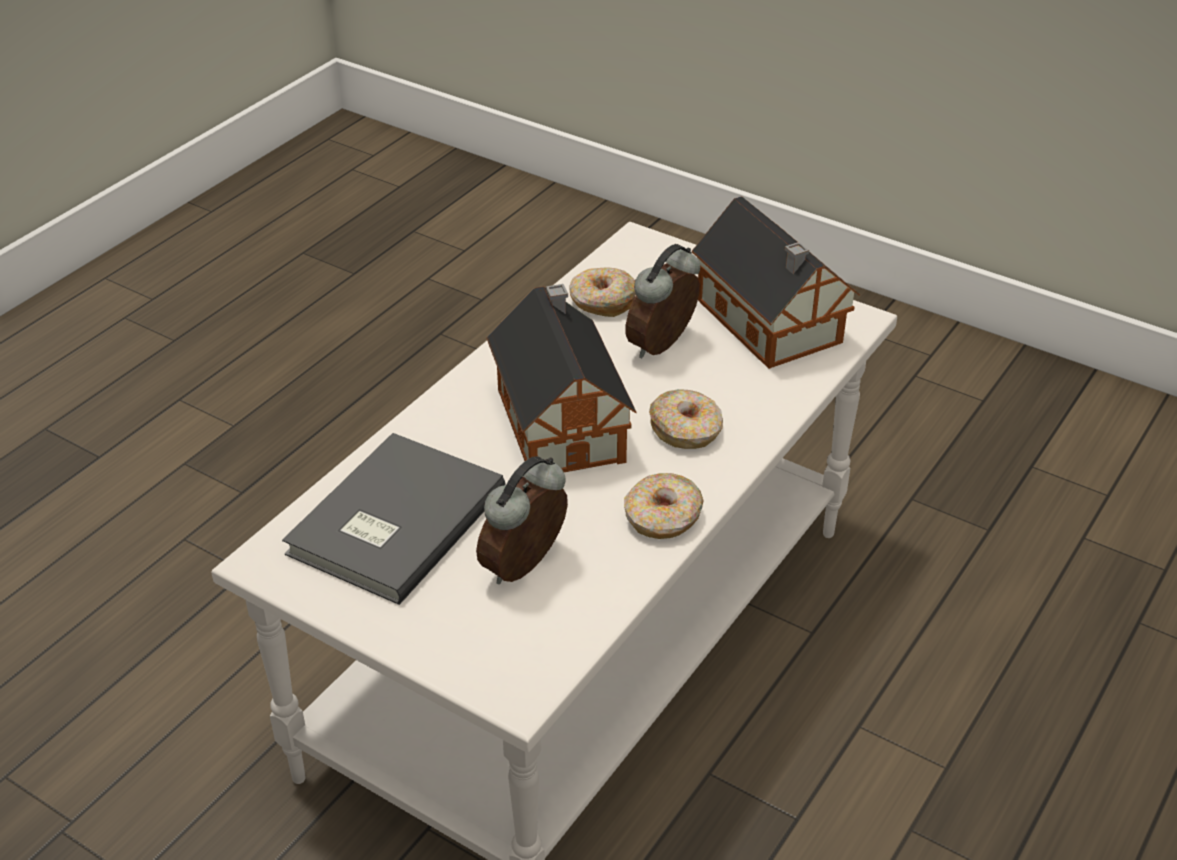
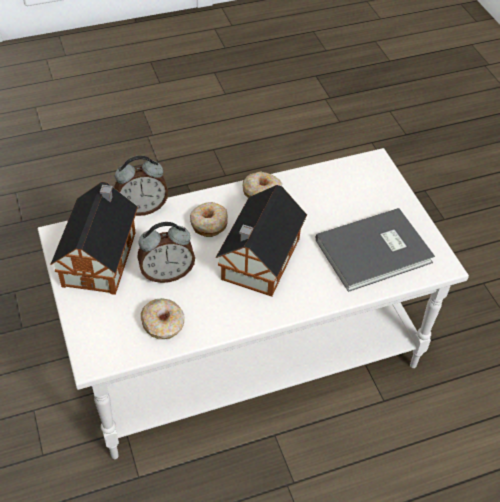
camera: 145 degrees left, 10 degrees up
(527, 568) = (335, 201): alarm clock -> alarm clock (142, 208)

